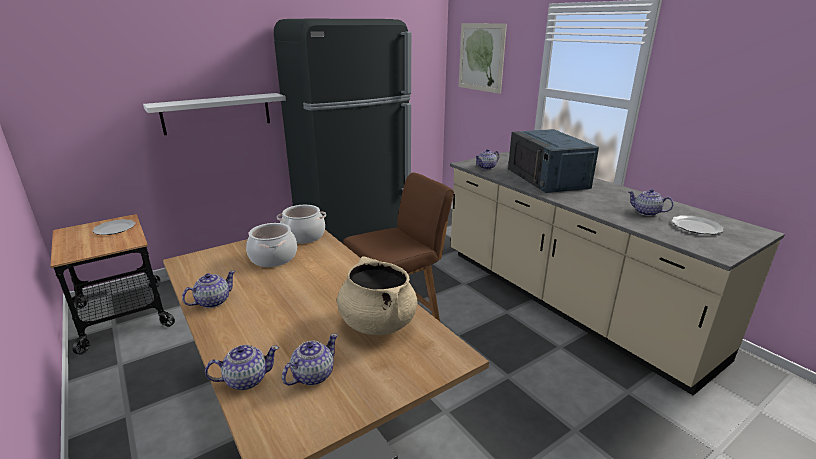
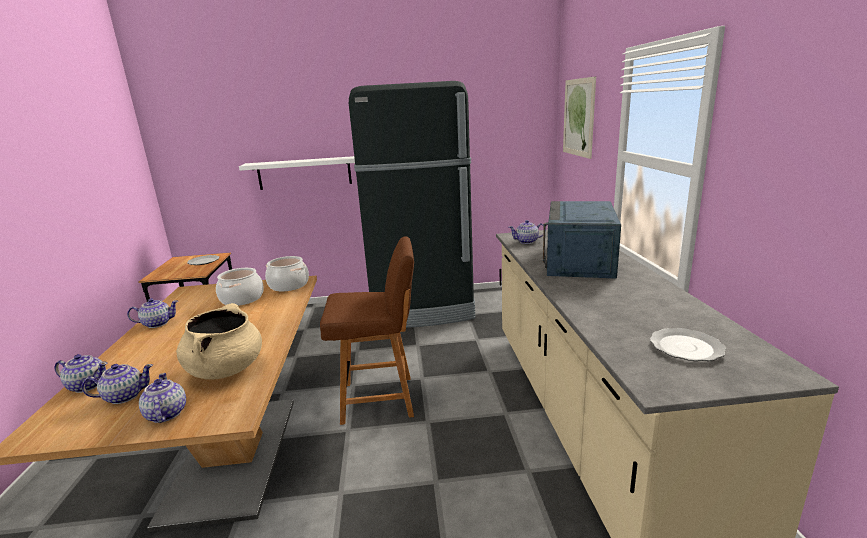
camera: 30 degrees right, 5 degrees down
(646, 212) = (640, 317): teapot -> teapot (166, 414)

